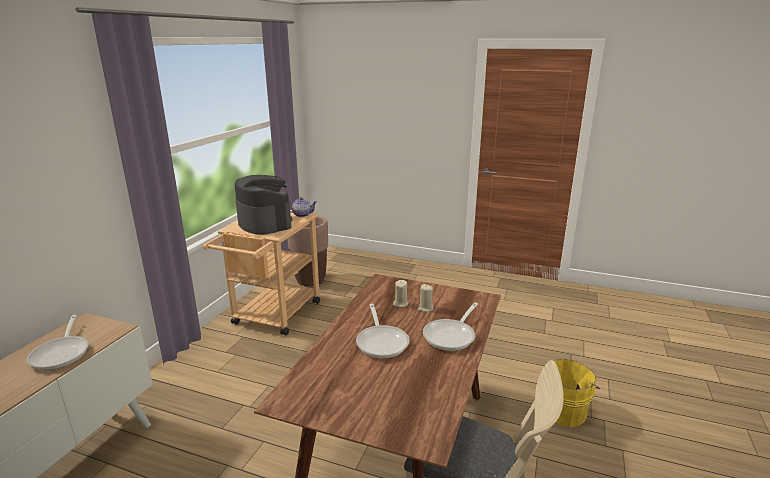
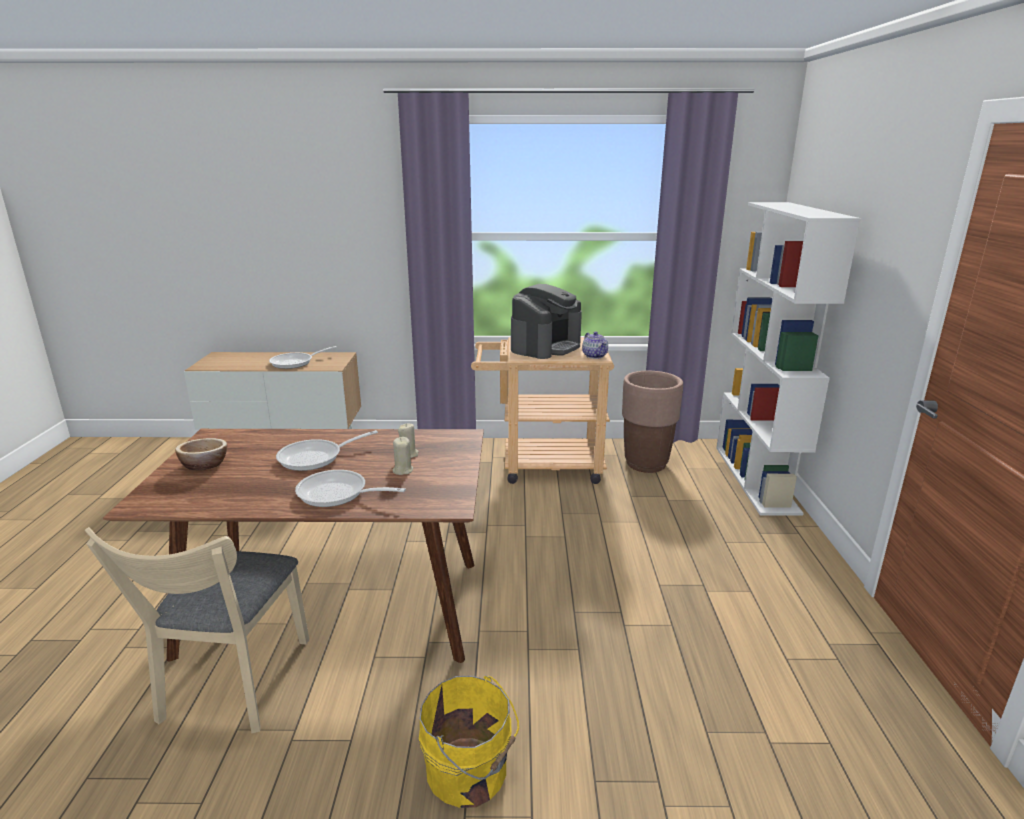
camera: 70 degrees right, 0 degrees up
(358, 256) = (756, 479): none -> white bookcase
(359, 403) = (204, 465): none -> bowl

